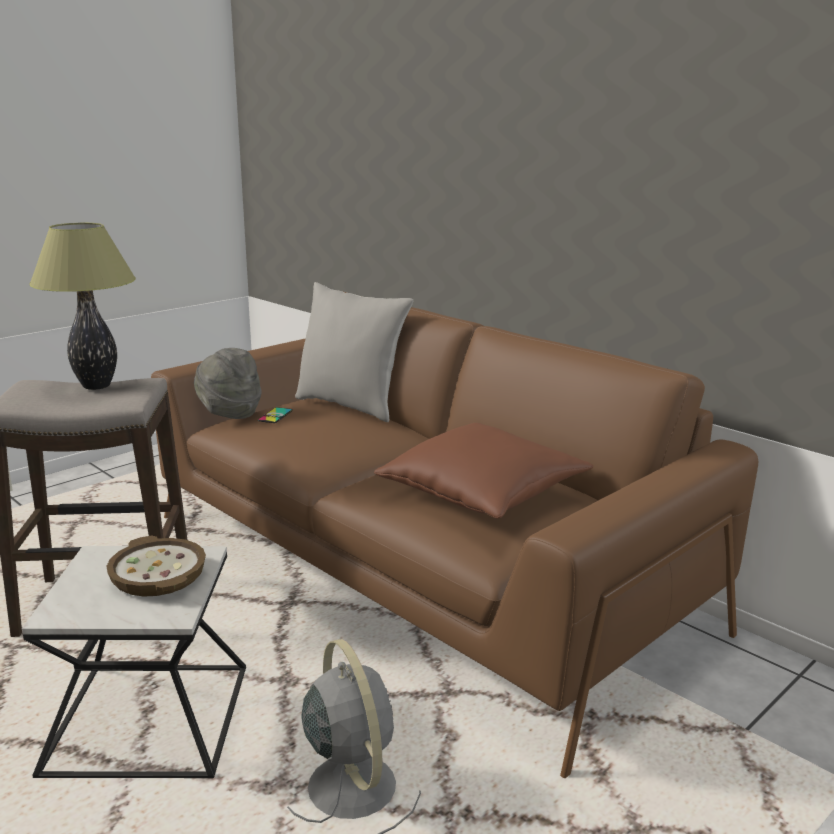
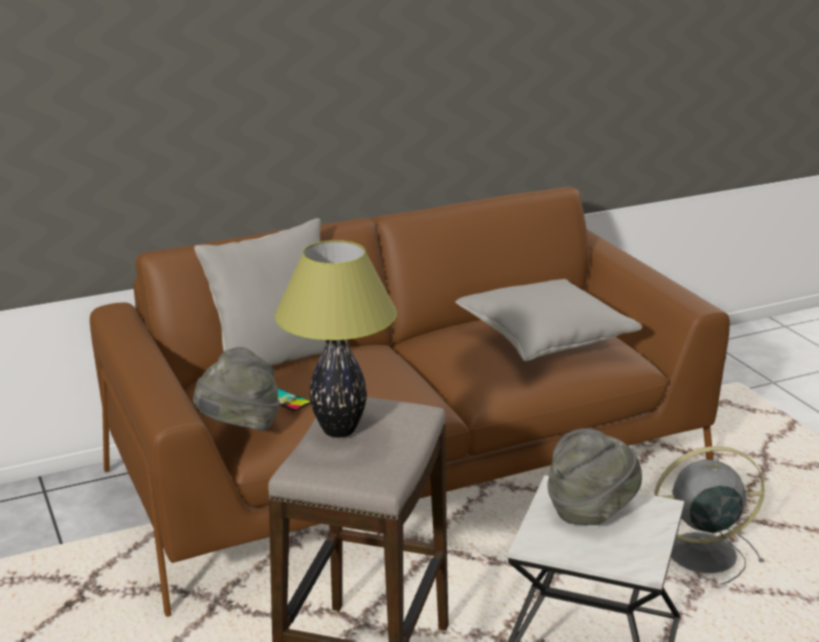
camera: 70 degrees left, 5 degrees up
(159, 576) = (591, 511): bowl -> grey hat
(483, 493) = (545, 338): brown pillow -> grey pillow

